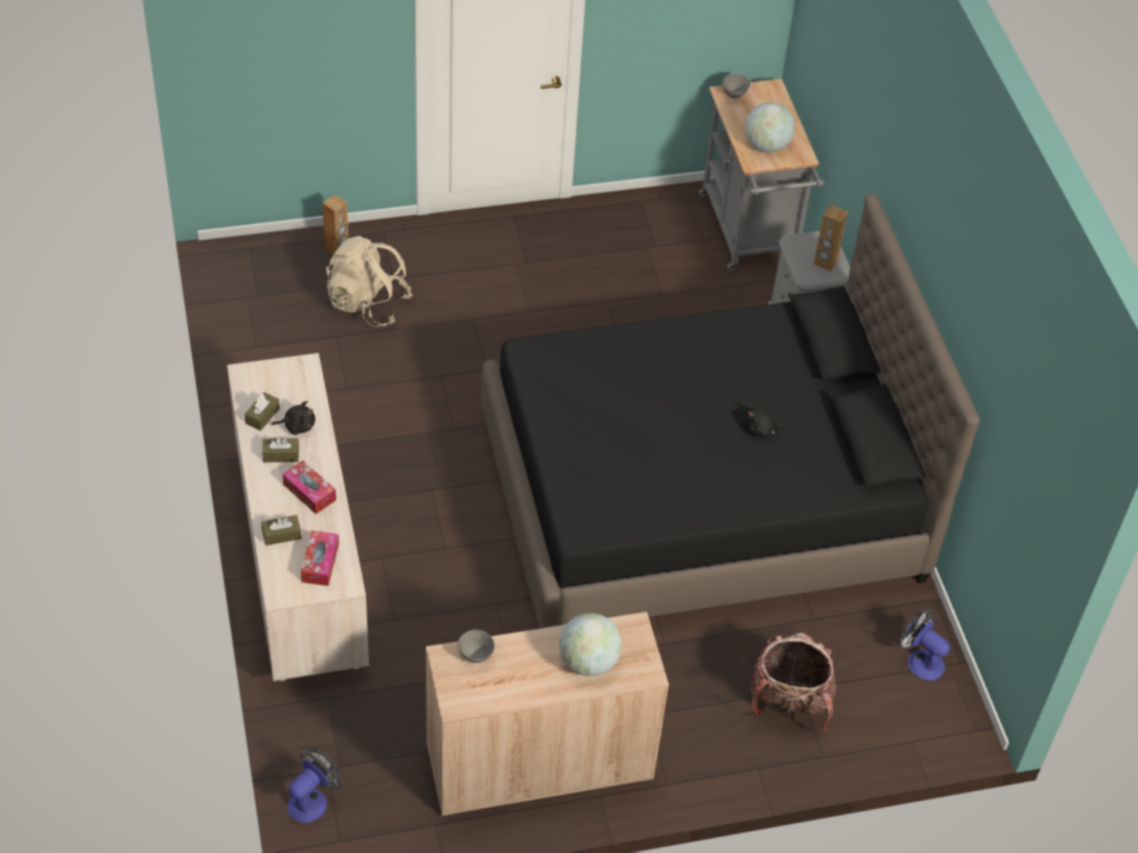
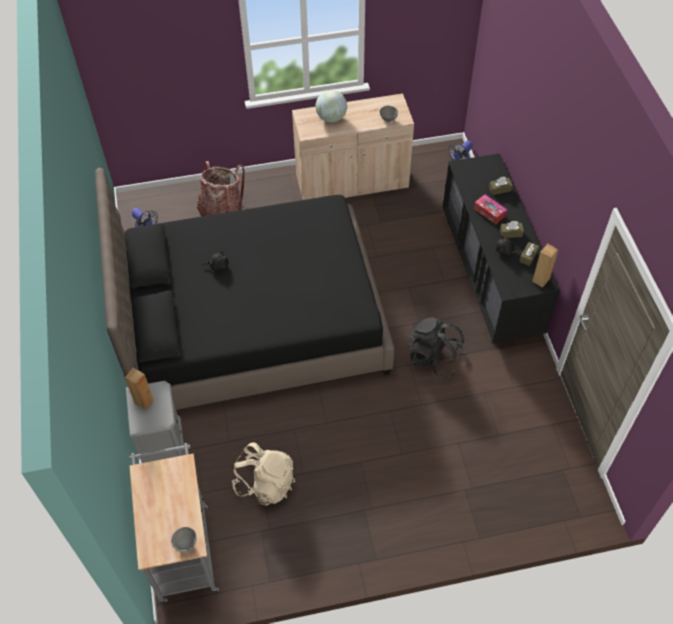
camera: 175 degrees left, 5 degrees up
(300, 562) = (490, 276): beige dresser -> black dresser
(320, 563) = (475, 175): tissue box -> none
(337, 249) = (512, 518): brown speaker -> brown speaker (540, 280)
(368, 304) = (480, 464): beige backpack -> beige backpack (265, 483)
(413, 436) = (434, 358): none -> black backpack
(767, 146) = (169, 483): globe -> none

